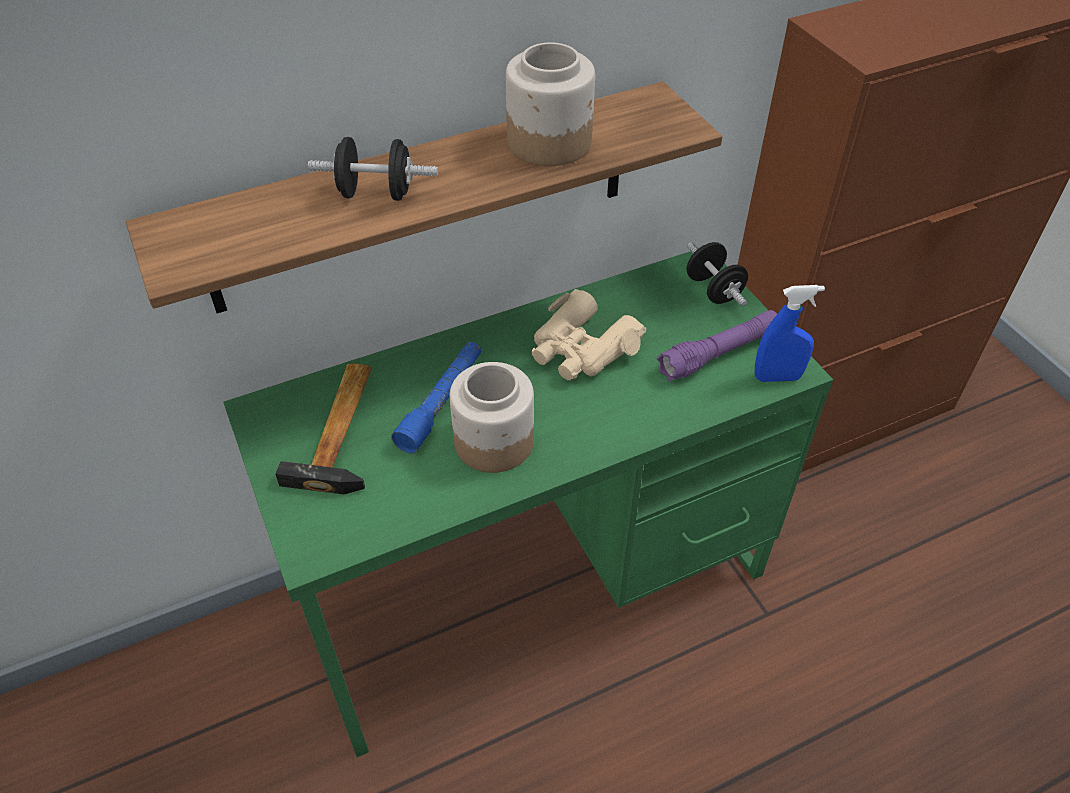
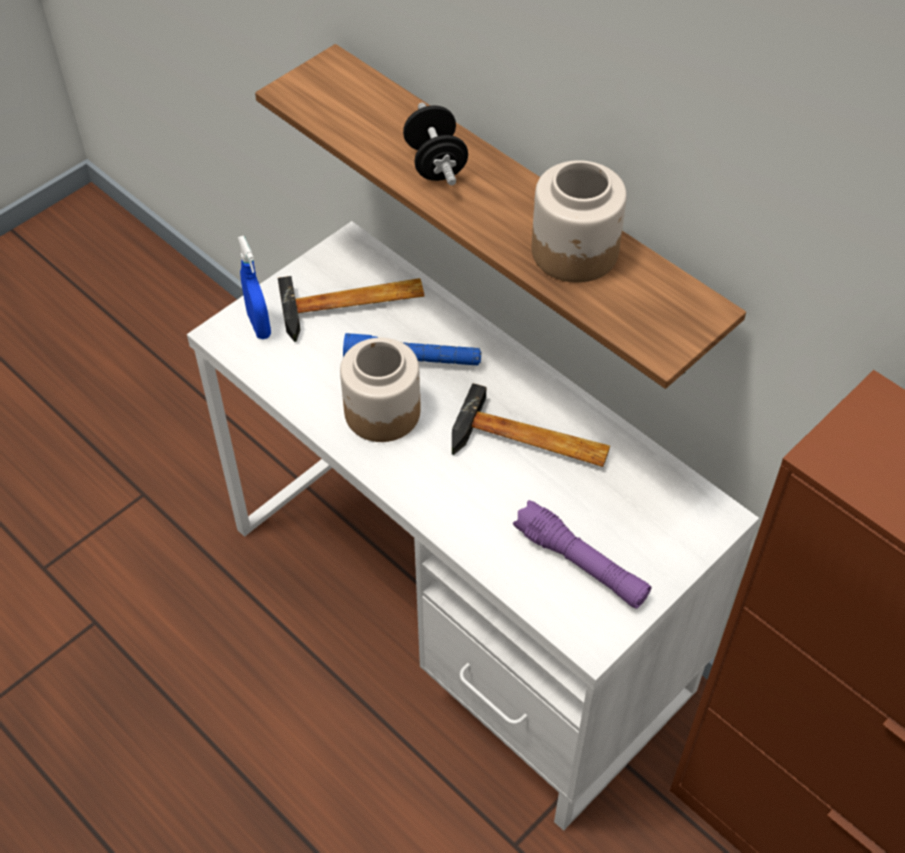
camera: 70 degrees right, 5 degrees up
(534, 584) = (457, 608): green desk -> white desk
(581, 349) = (531, 444): beige binoculars -> hammer
(713, 290) = (682, 538): black dumbbell -> none
(777, 377) = (572, 624): blue spray bottle -> blue spray bottle (259, 325)

